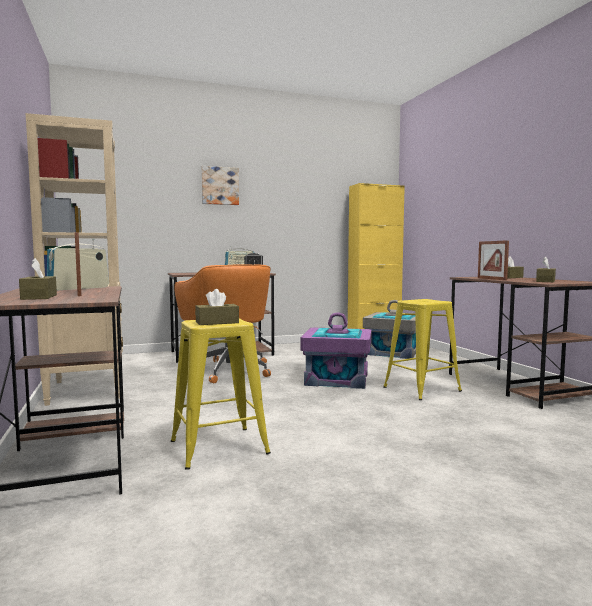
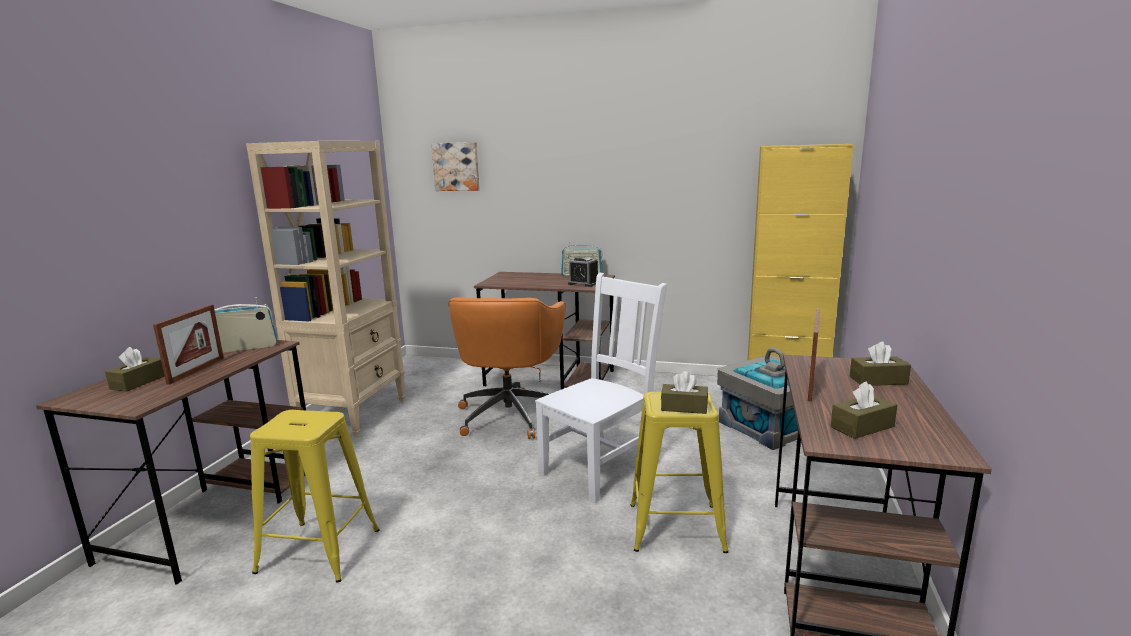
camera: 35 degrees right, 10 degrees up
(217, 322) = (294, 425): brown tissue box -> brown tissue box (684, 407)
(220, 186) = (561, 159): picture -> picture (456, 166)
(337, 379) = (601, 467): purple storage box -> white chair

